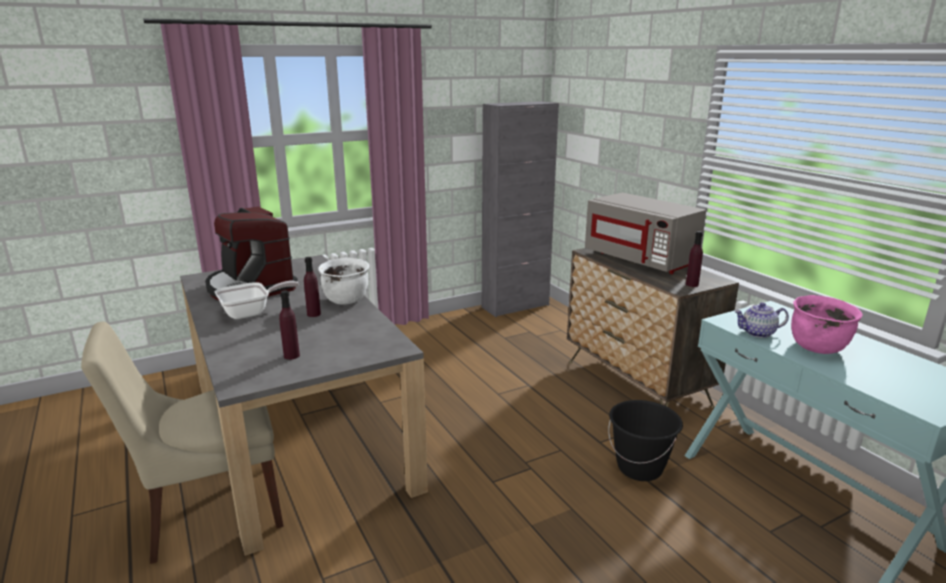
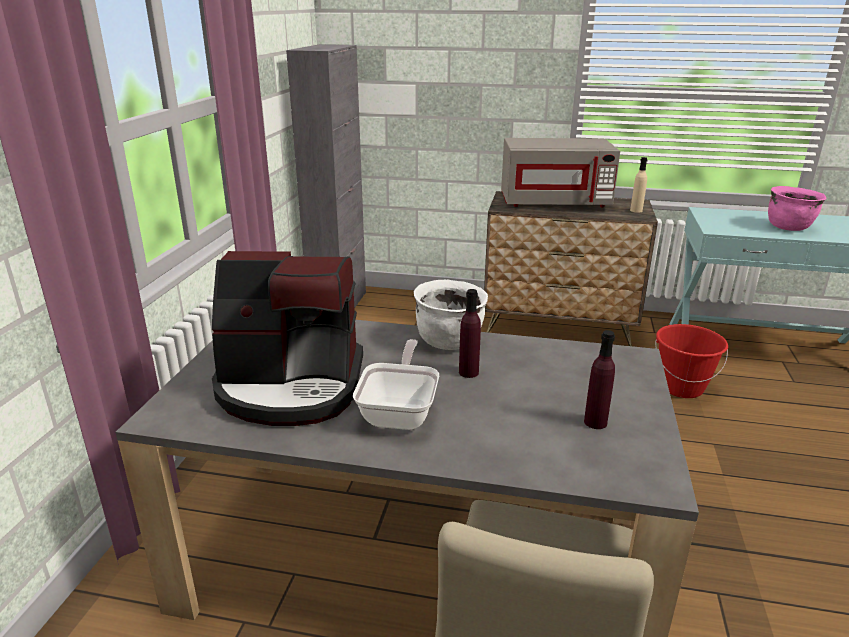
camera: 50 degrees left, 5 degrees up
(640, 468) = (681, 387): black bucket -> red bucket
(692, 284) = (636, 210): purple bottle -> beige bottle
(758, 333) = (748, 230): teapot -> none

